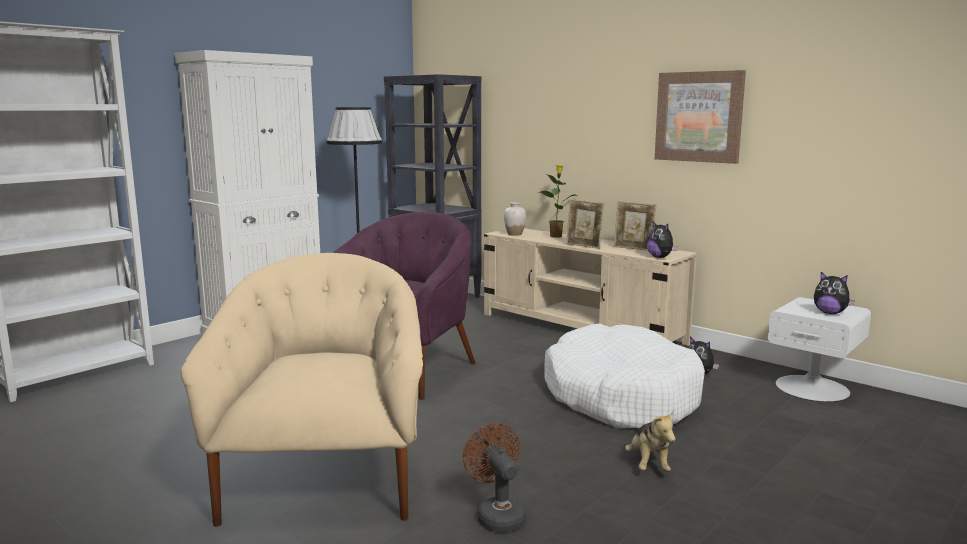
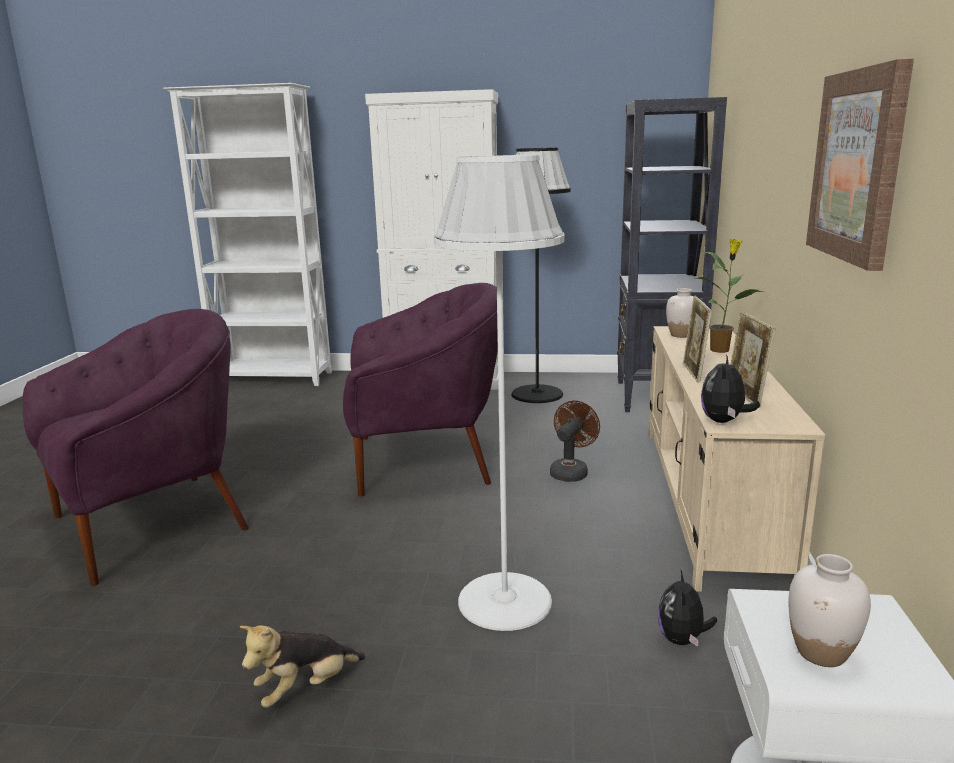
camera: 55 degrees right, 5 degrees up
(324, 479) = (152, 523): beige armchair -> purple armchair
(497, 515) = (119, 628): brown fan -> brown fan (571, 471)
(620, 396) = (505, 601): white dog bed -> white floor lamp
(830, 313) = (821, 652): plush toy -> white vase

